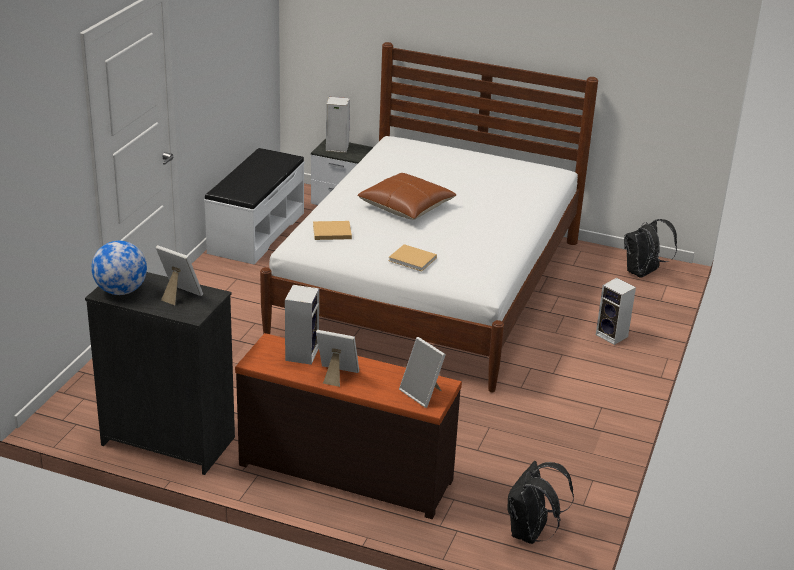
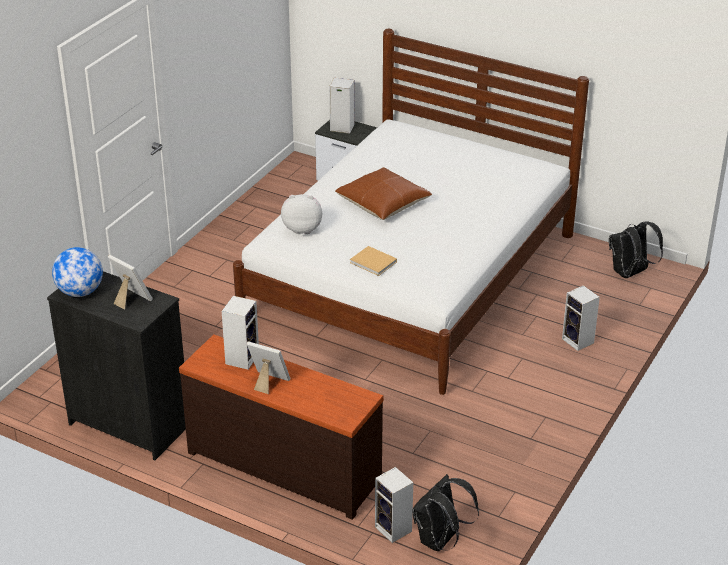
camera: 10 degrees right, 5 degrees up
(256, 232) = (256, 210): white bench -> none
(330, 232) = (302, 228): beige book -> plush toy
(423, 394) = (343, 406): picture frame -> none
(479, 526) = (394, 529): none -> speaker

